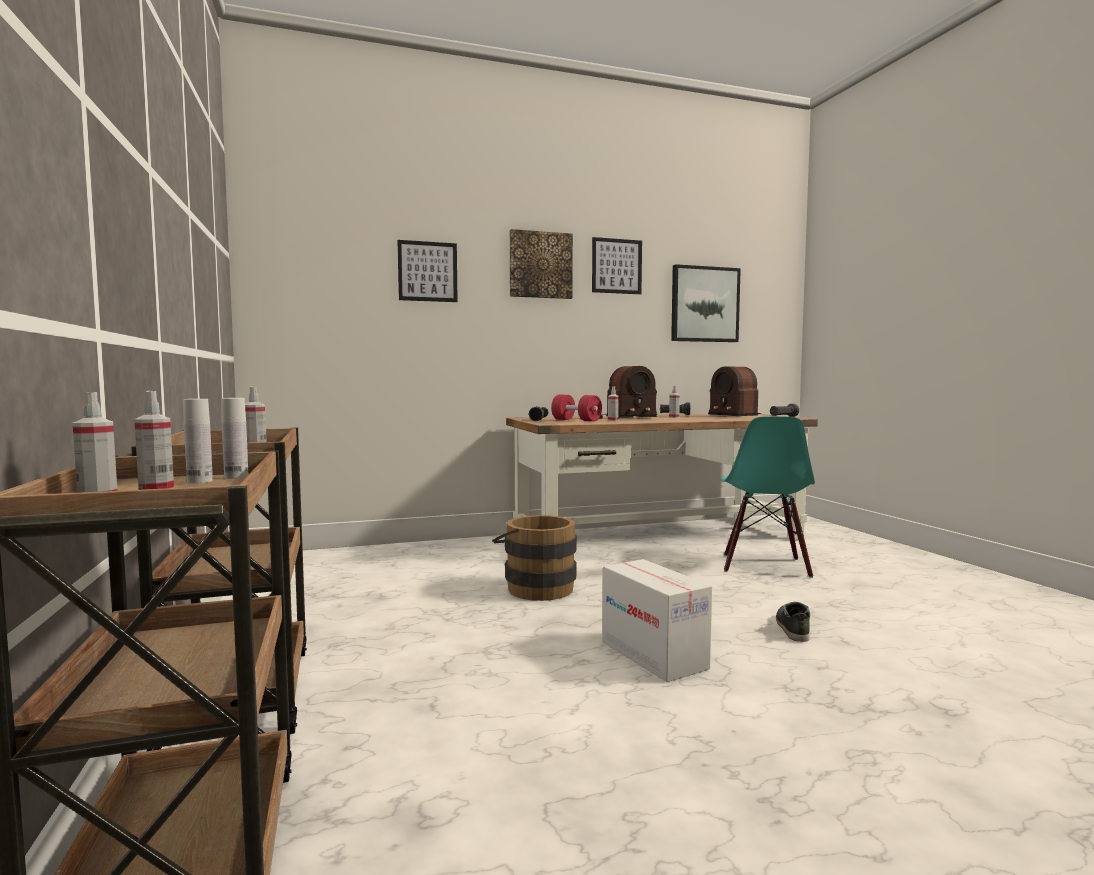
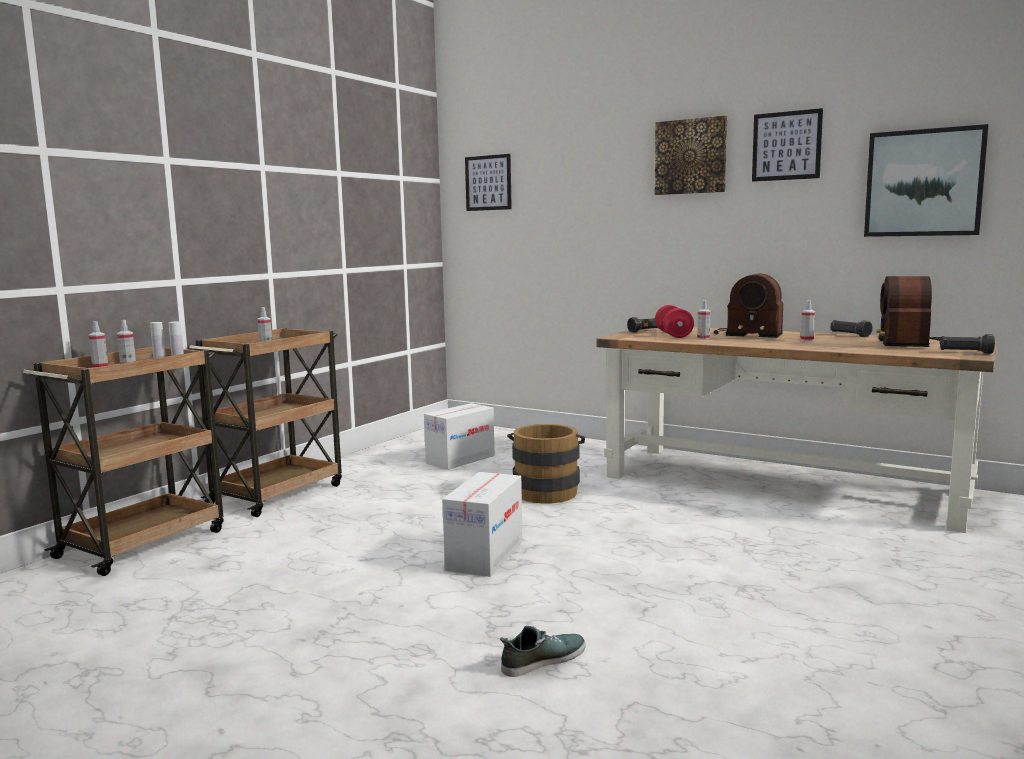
camera: 50 degrees right, 5 degrees up
(375, 585) = (460, 459): none -> cardboard box
(427, 271) = (579, 177): picture -> picture (488, 183)
(764, 565) = (802, 538): turquoise chair -> none
(792, 627) = (639, 584): shoe -> shoe (542, 659)

